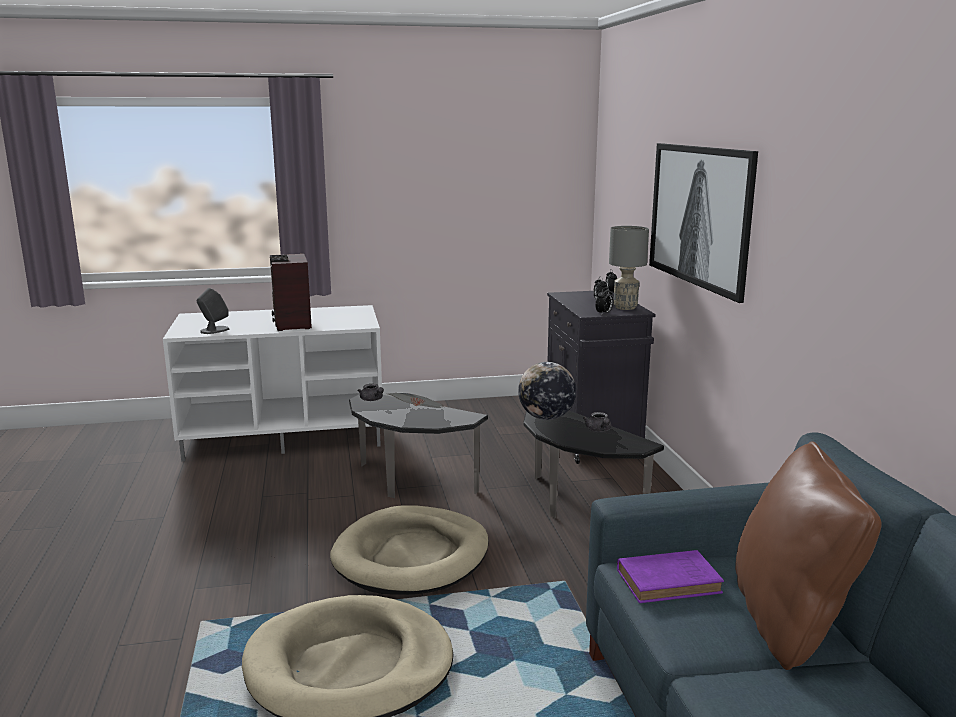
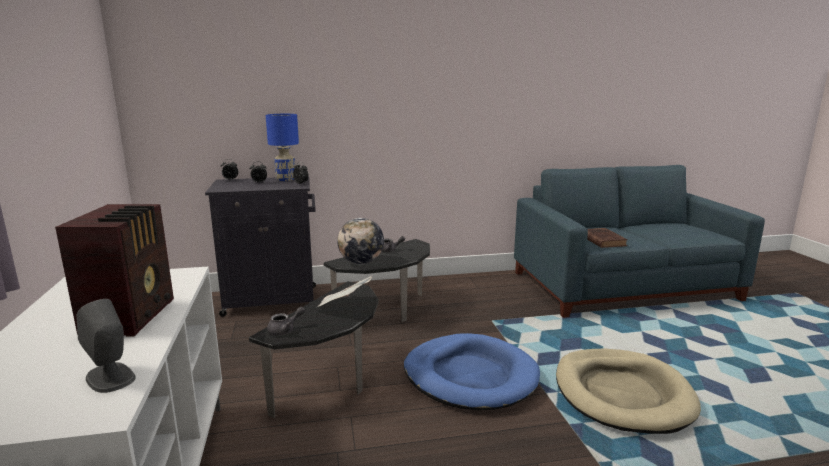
camera: 90 degrees left, 0 degrees up
(291, 324) = (132, 316): radio -> radio turned 75 degrees counterclockwise
(412, 556) = (470, 376): beige dog bed -> blue dog bed
(625, 308) = (286, 179): grey table lamp -> blue table lamp
(671, 581) = (601, 240): purple book -> brown book
(701, 215) = (357, 93): picture -> none
(789, 621) = (612, 229): brown pillow -> none

